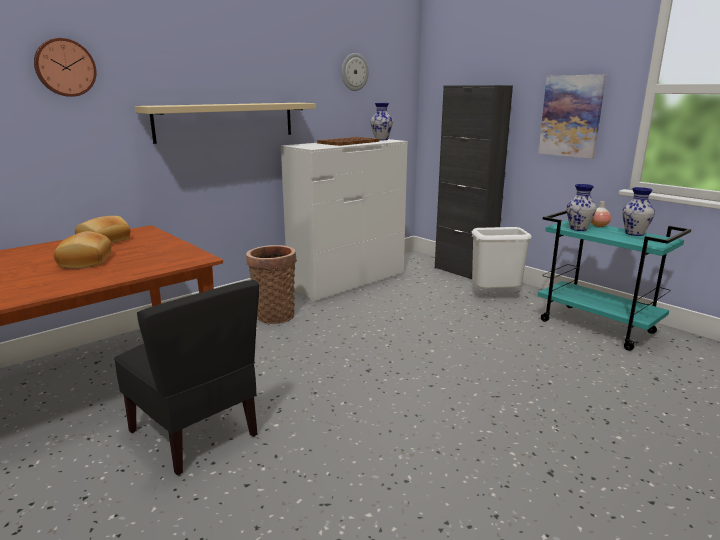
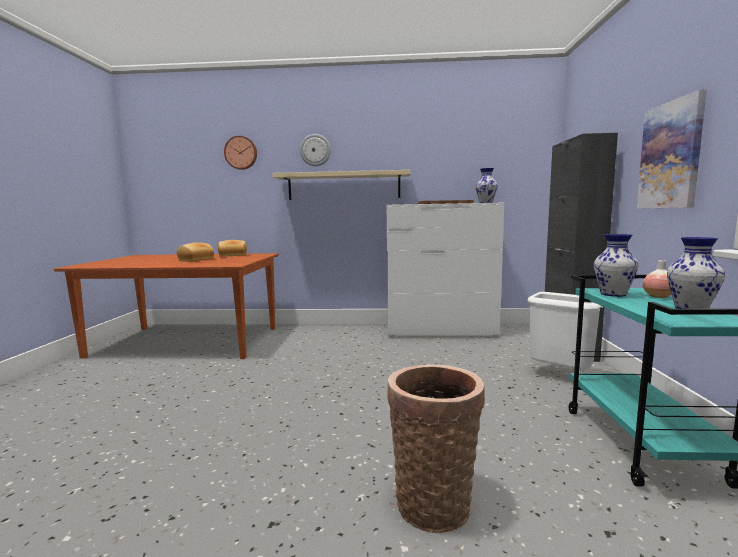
camera: 45 degrees right, 10 degrees down
(196, 432) = (180, 377): black chair -> none
(274, 315) = (346, 337): basket -> basket (434, 501)
(354, 72) = (471, 145): wall clock -> wall clock (315, 150)

